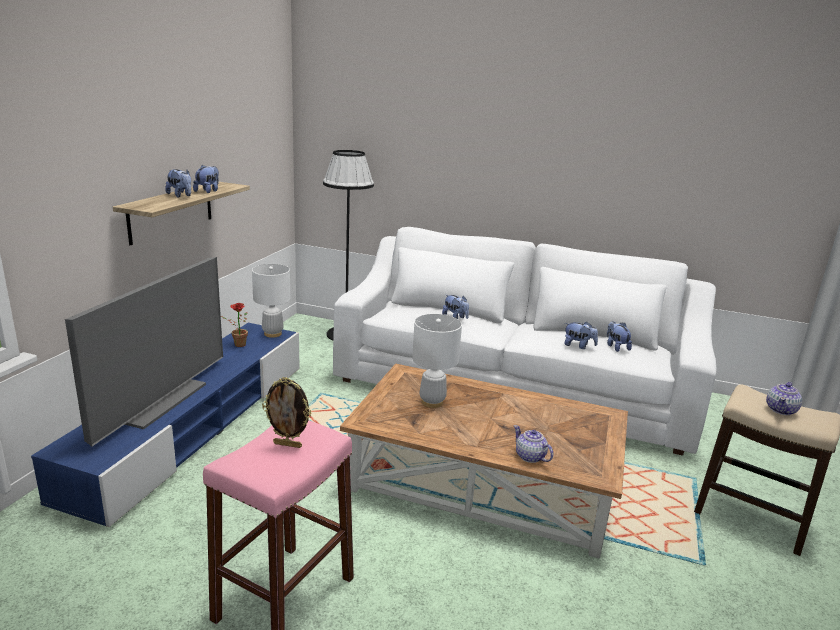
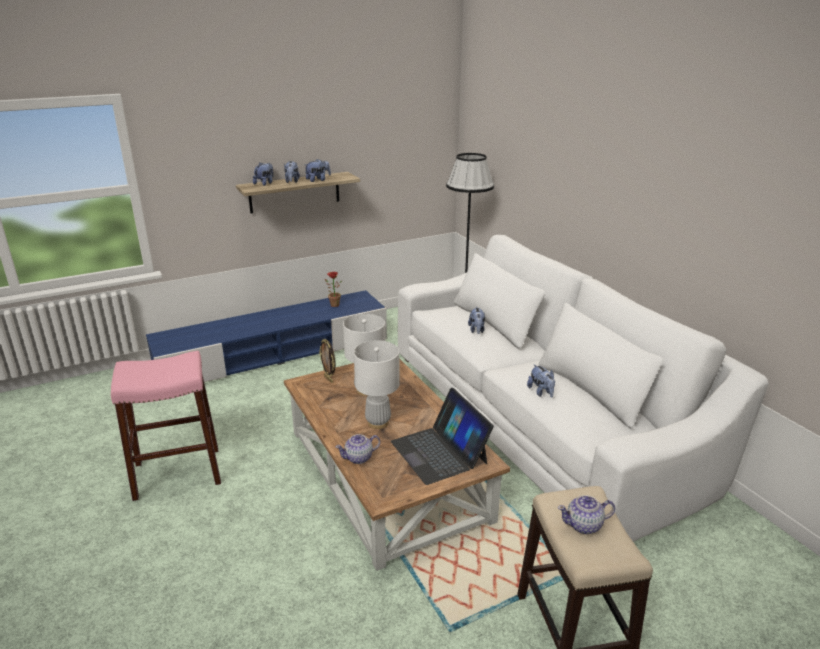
camera: 45 degrees right, 5 degrees up
(158, 400) = (237, 325): television -> none
(273, 334) = (367, 303): white table lamp -> white table lamp (378, 422)
(288, 444) = (165, 368): picture frame -> picture frame (329, 379)
(530, 457) = (359, 458): teapot -> teapot turned 120 degrees counterclockwise
(571, 423) = (439, 452): none -> laptop
(616, 347) = (579, 407): plush toy -> plush toy (265, 183)

